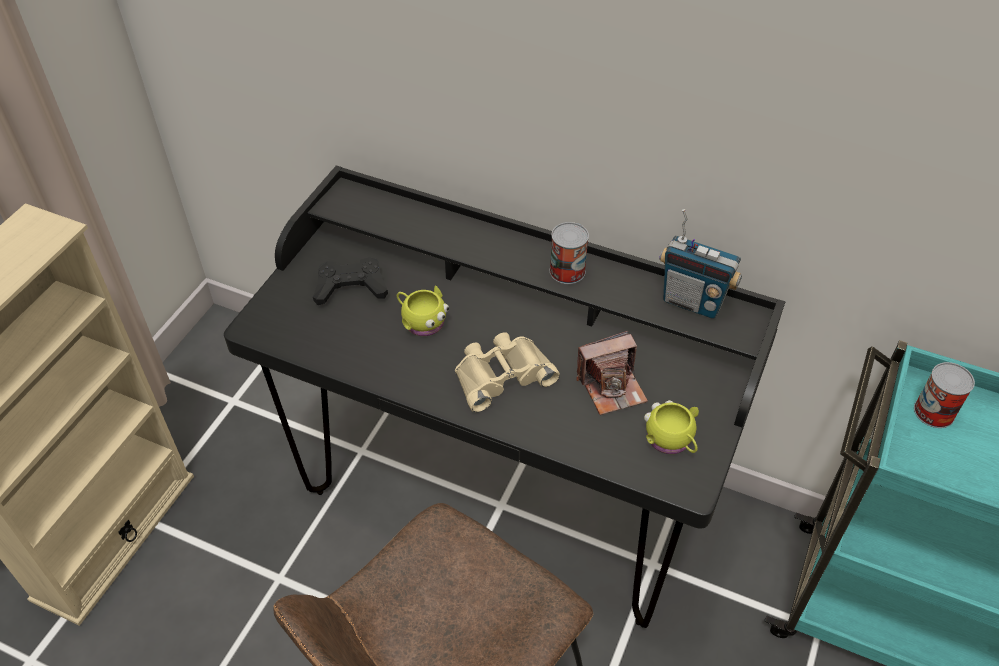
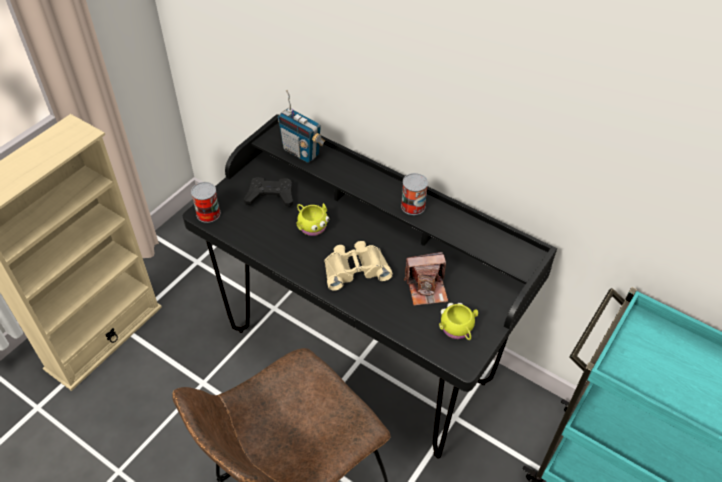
camera: 10 degrees right, 0 degrees up
(692, 302) = (493, 239): radio -> radio (301, 152)
(934, 412) = (645, 340): can -> can (208, 213)

